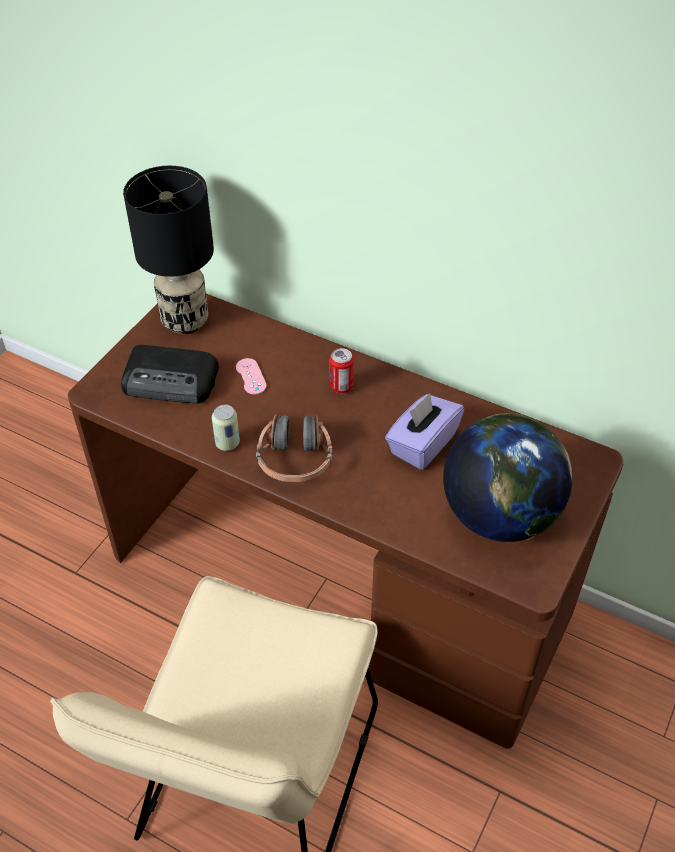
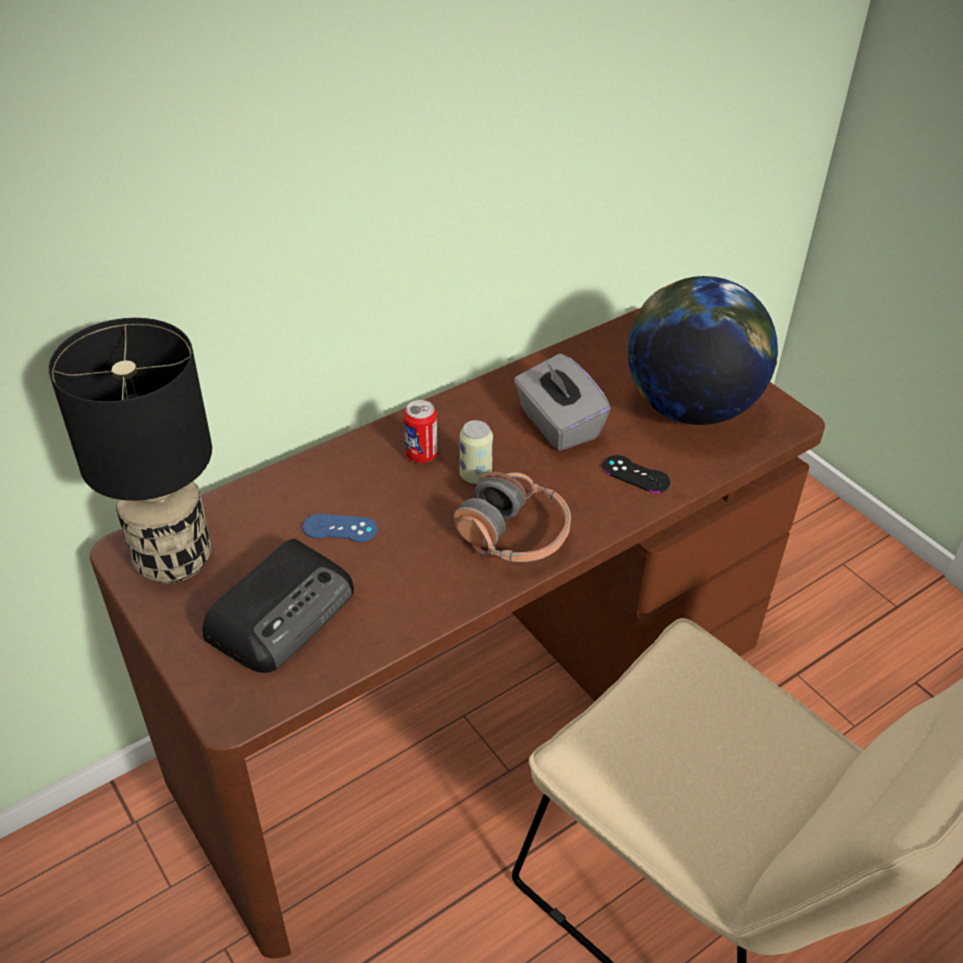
camera: 65 degrees left, 5 degrees down
(227, 443) = (443, 589): can -> can (475, 475)
(251, 376) = (340, 528): pink game controller -> blue game controller
(398, 505) = (636, 474): none -> black game controller
(422, 444) = (557, 425): purple tissue box -> grey tissue box

